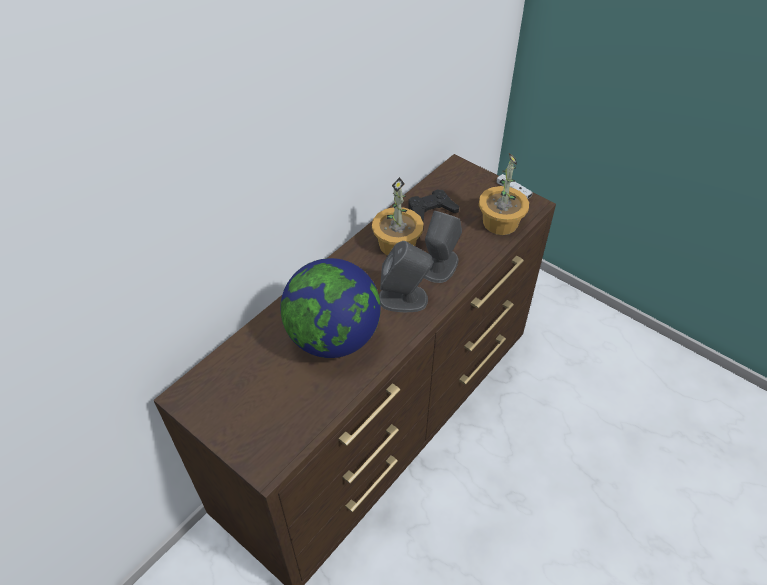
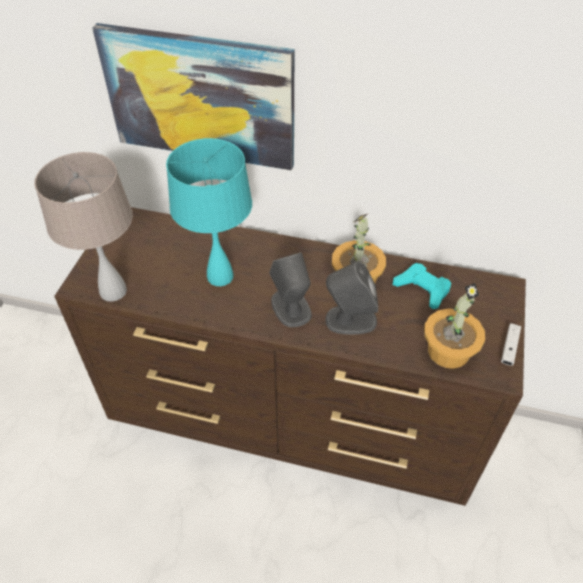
camera: 65 degrees right, 0 degrees up
(214, 199) = (200, 97): none -> picture
(296, 435) = (113, 291): none -> beige table lamp
(333, 338) = (220, 277): globe -> turquoise table lamp
(431, 210) = (422, 288): black game controller -> turquoise game controller

